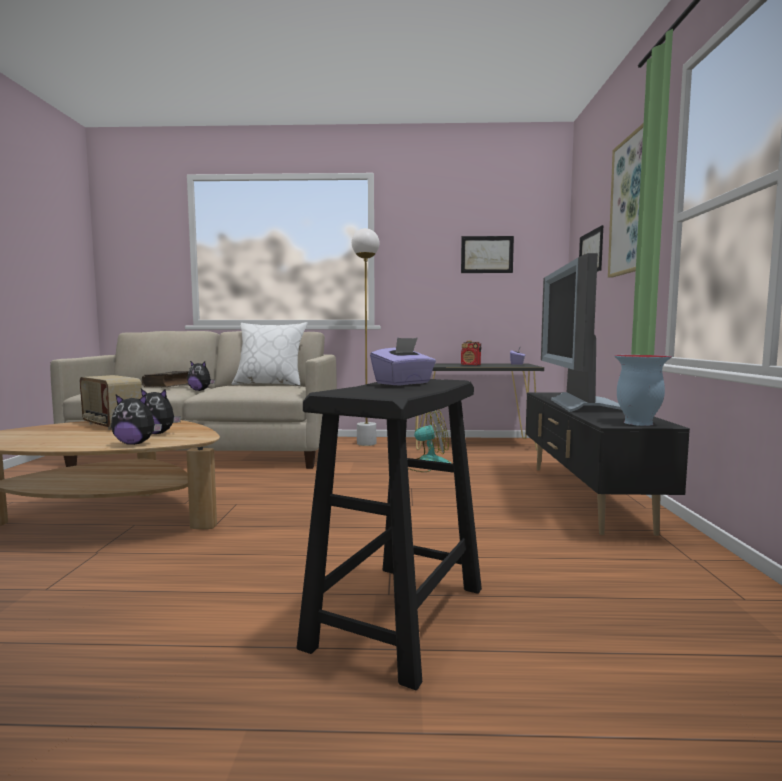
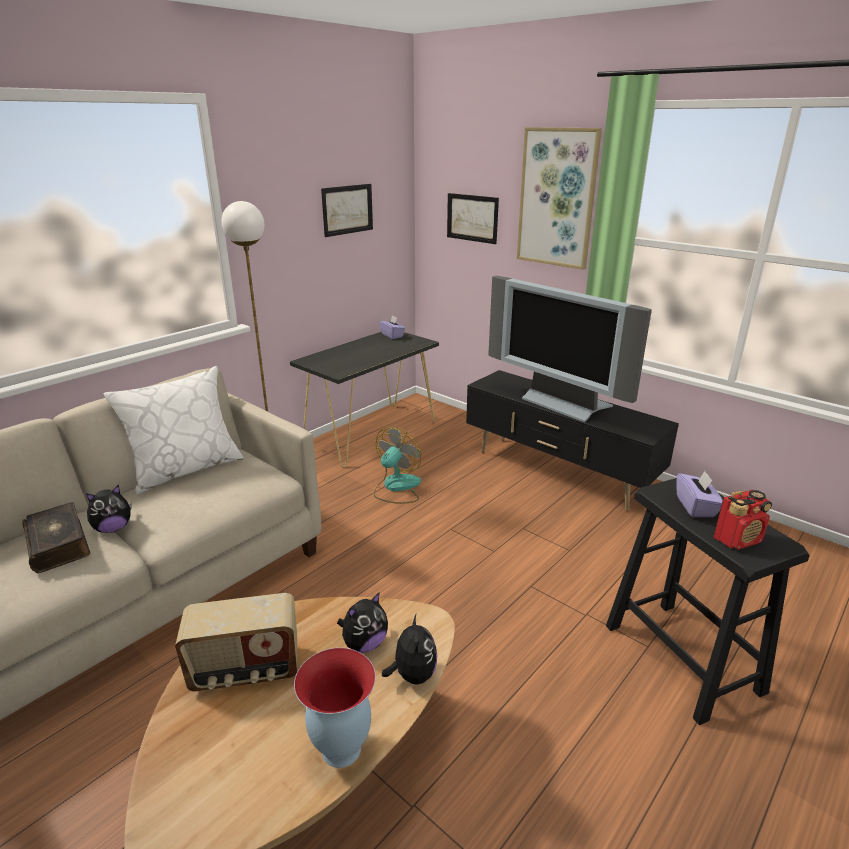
camera: 50 degrees left, 20 degrees up
(135, 444) = (412, 675): plush toy -> plush toy turned 45 degrees counterclockwise
(471, 365) = (366, 353): radio -> radio (738, 539)
(637, 423) = (650, 427): vase -> vase (340, 750)

